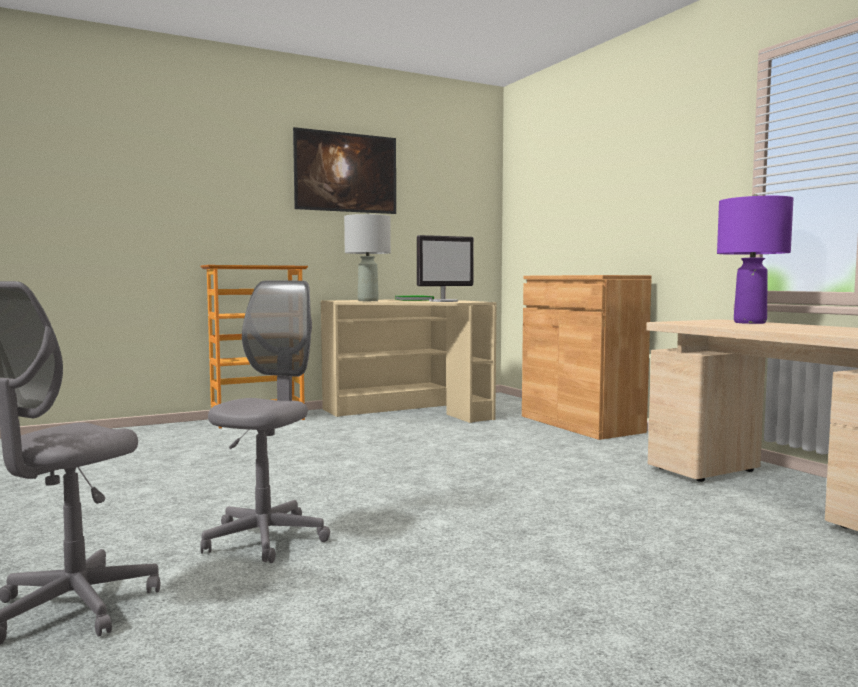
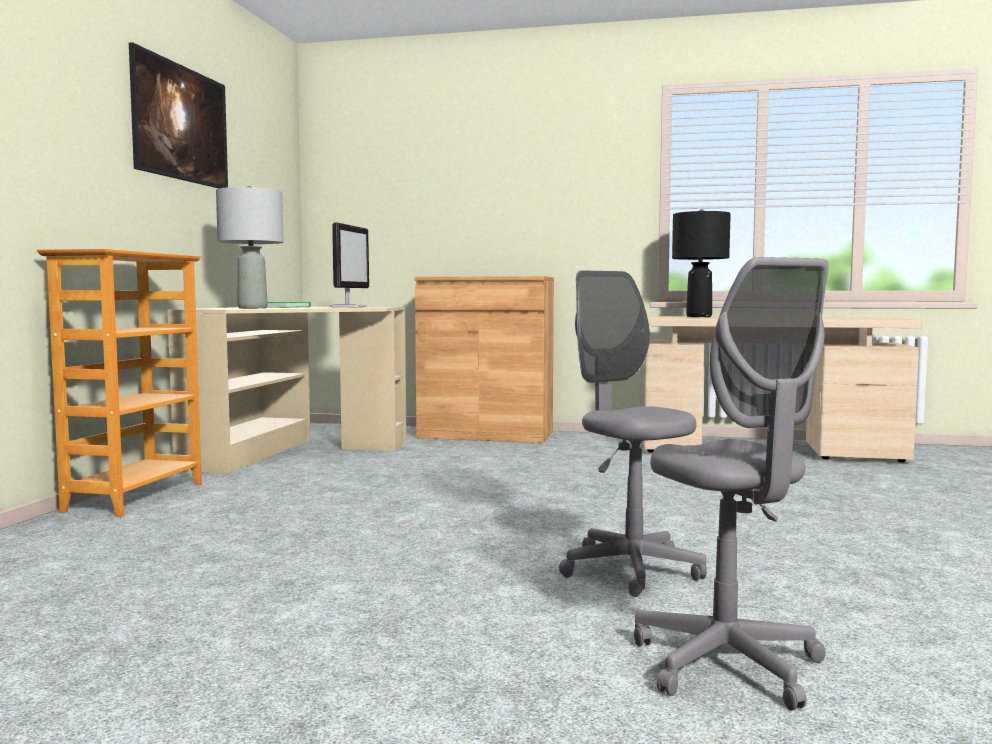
camera: 50 degrees left, 0 degrees up
(750, 322) = (699, 316): purple table lamp -> black table lamp

